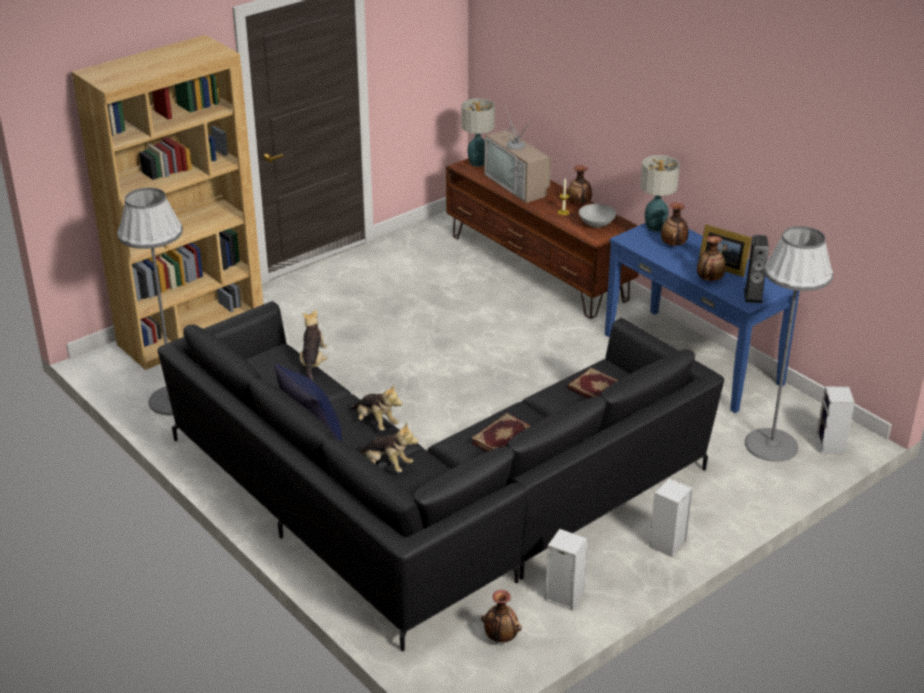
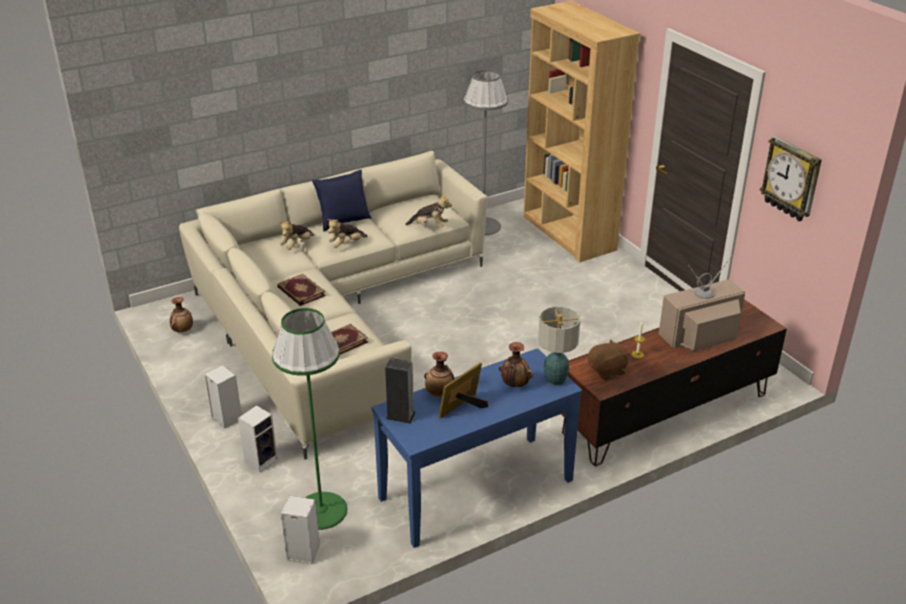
camera: 100 degrees right, 0 degrees up
(413, 46) = (791, 179): none -> wall clock
(429, 499) = (331, 317): black sofa -> beige sofa
(477, 163) = (749, 315): table lamp -> none
(562, 596) = (203, 360): speaker -> speaker (261, 460)
(579, 205) = (653, 366): vase -> none
(596, 225) = (607, 371): grey bowl -> brown plush toy
(771, 444) = (322, 510): grey floor lamp -> green floor lamp

